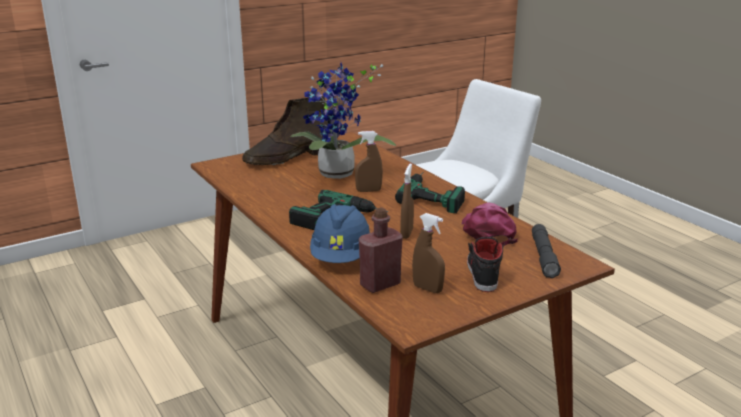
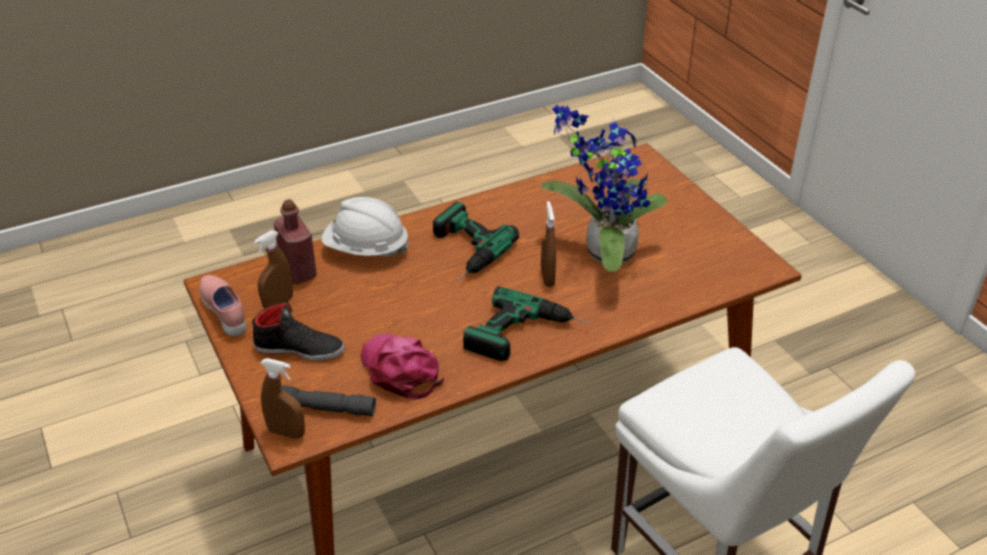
camera: 95 degrees right, 15 degrees up
(287, 158) = (668, 212): brown boot -> none
(341, 257) = (366, 249): blue hard hat -> white hard hat
(406, 233) = (412, 300): brown spray bottle -> brown spray bottle (286, 432)
(450, 313) = (226, 312): none -> pink shoe
(488, 232) = (401, 369): pink cap -> pink cap turned 120 degrees counterclockwise

